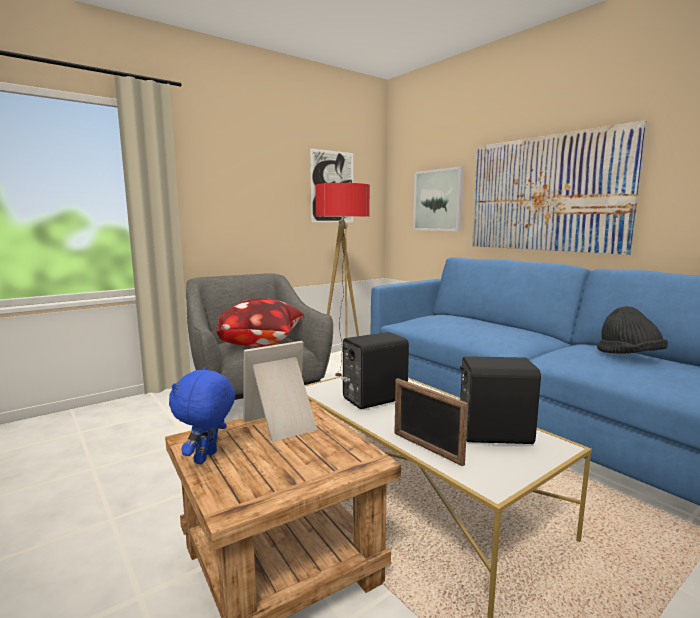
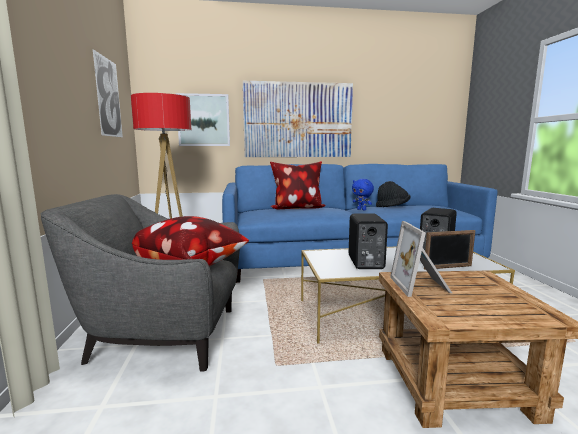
camera: 60 degrees left, 0 degrees up
(207, 458) = (478, 316): blue plush toy -> blue plush toy (362, 209)
(480, 322) = (297, 208): none -> pillow

